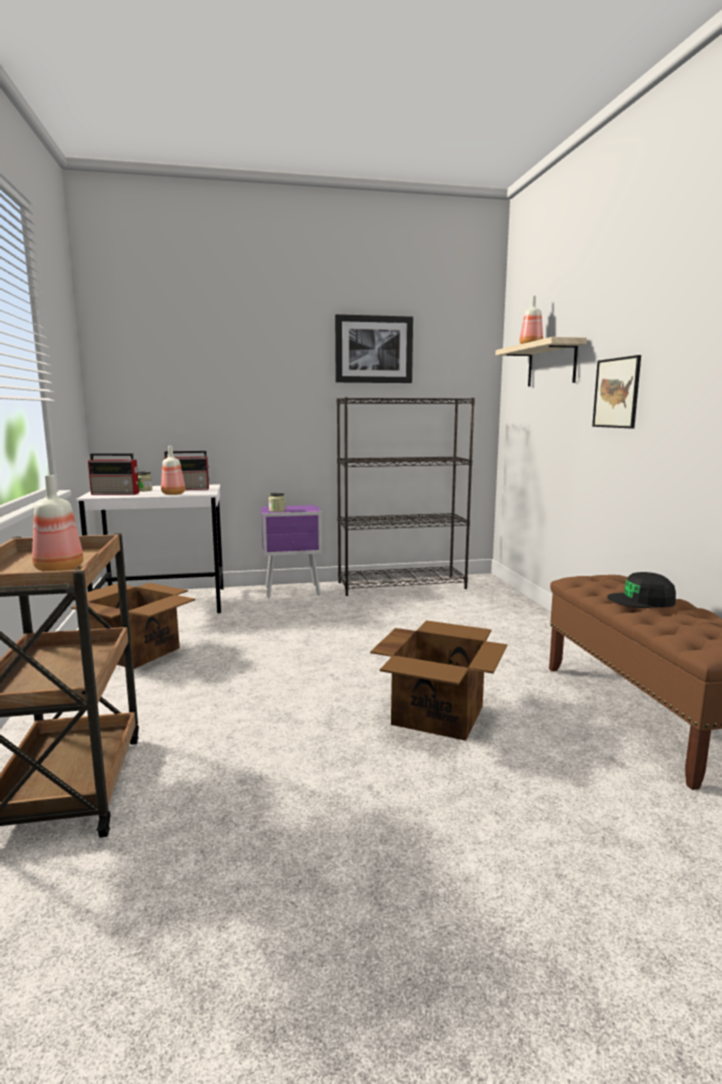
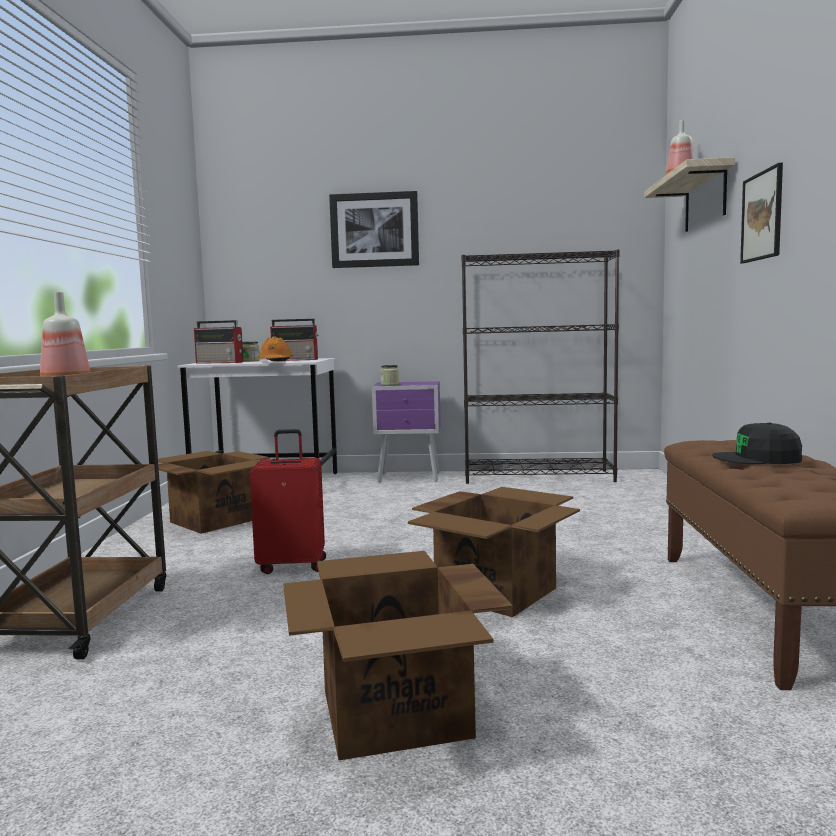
camera: 15 degrees right, 5 degrees down
(174, 494) = (275, 362): bottle -> orange hard hat
(246, 701) = (293, 566): none -> red suitcase
(373, 349) = (505, 204): picture -> picture (374, 230)
(431, 857) = (394, 714): none -> cardboard box

